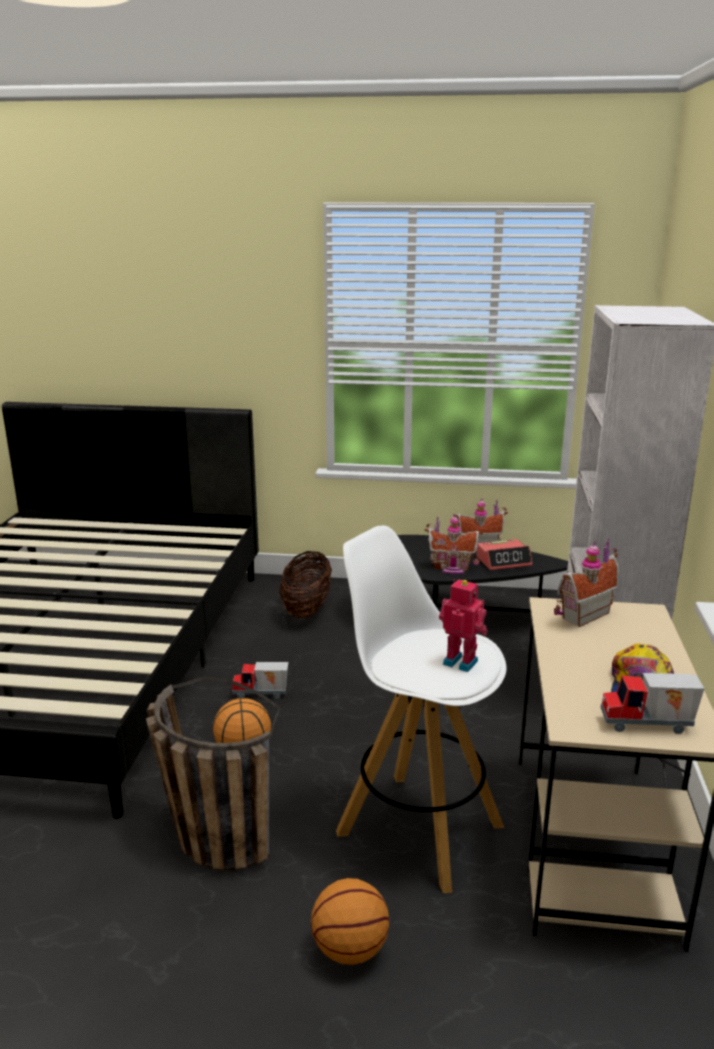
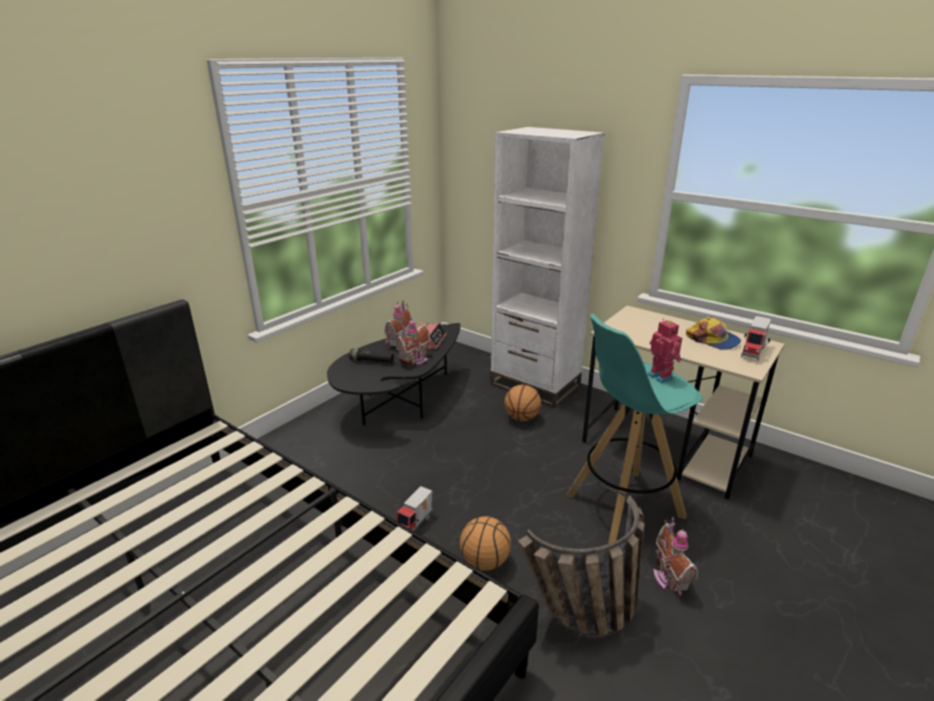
camera: 60 degrees left, 5 degrees up
(306, 609) = (312, 457): basket -> none
(350, 950) = (722, 578): basketball -> basketball (522, 418)
(418, 550) = (372, 361): none -> black flashlight
(418, 828) = (623, 506): white stool -> turquoise stool
(461, 661) = (661, 376): toy robot -> toy robot turned 90 degrees clockwise
(581, 614) = (624, 327): toy house -> toy house (668, 577)

